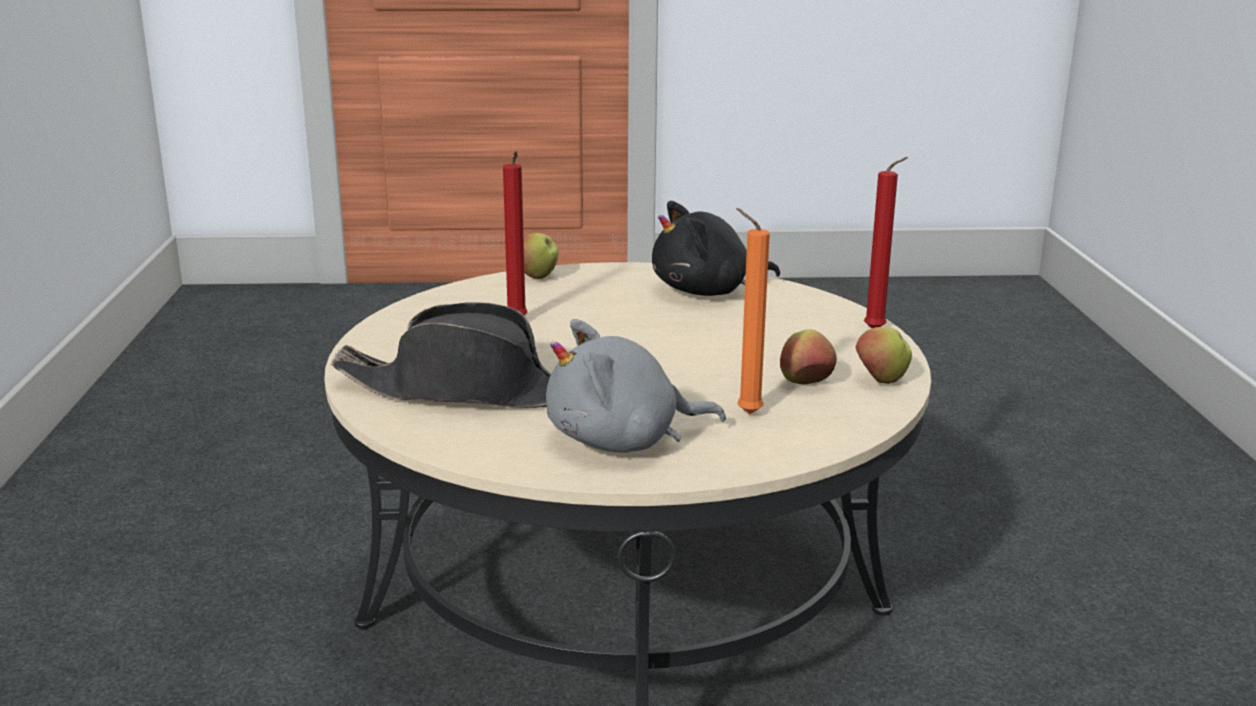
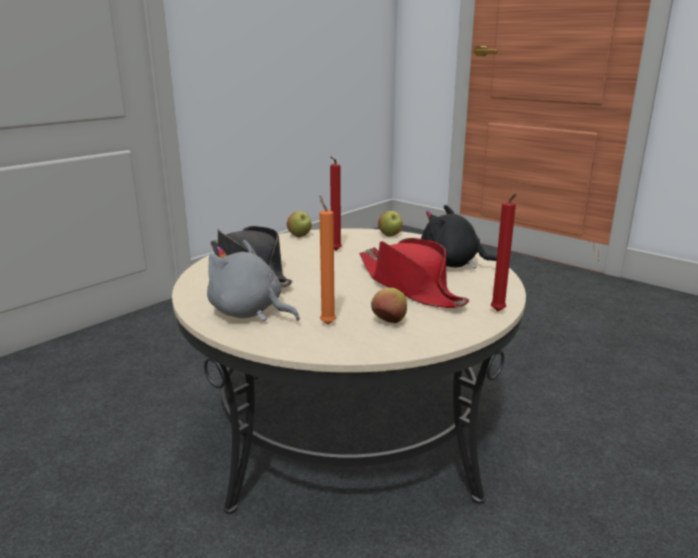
camera: 45 degrees right, 0 degrees up
(726, 335) = (410, 286): none -> red hat
(880, 381) = (433, 336): apple -> apple (299, 236)

